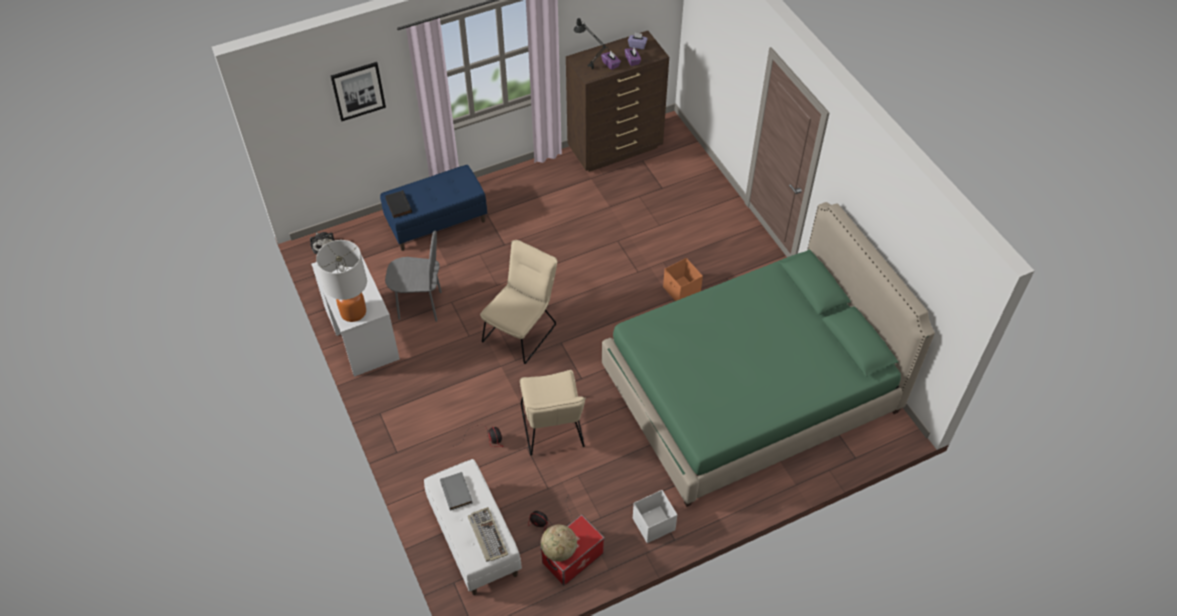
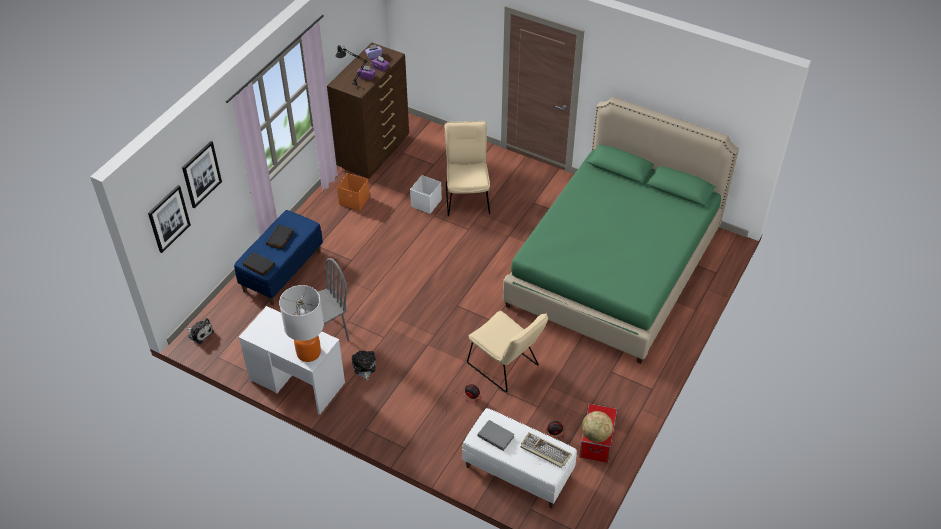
camera: 35 degrees left, 5 degrees down
(305, 120) = (168, 218): none -> picture
(428, 354) = (364, 367): none -> plush toy
(438, 190) = (280, 238): none -> black book
(522, 329) = (420, 311): beige chair -> beige chair (467, 196)
(653, 524) = (629, 388): white storage box -> white storage box (426, 203)
(681, 291) = (510, 227): orange storage box -> orange storage box (354, 201)

